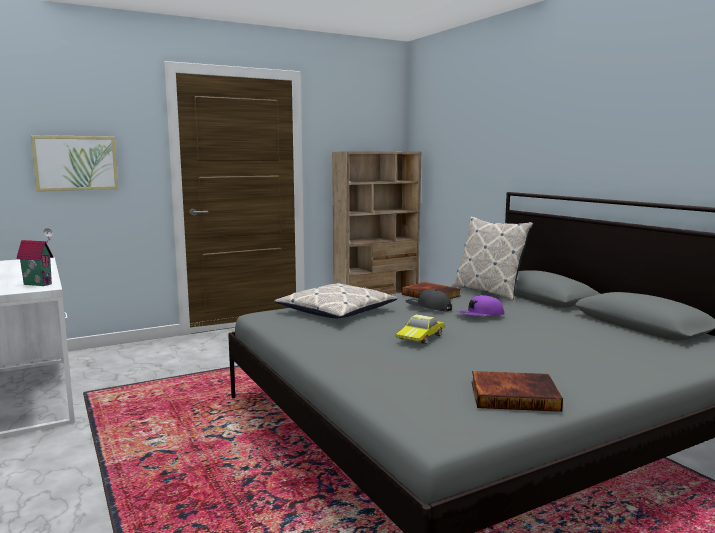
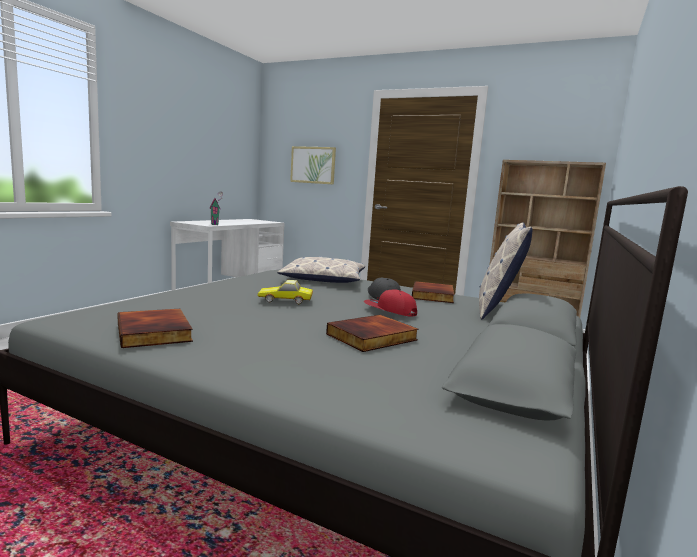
camera: 55 degrees right, 0 degrees up
(480, 315) = (389, 311): purple cap -> red cap
(551, 334) = (372, 337): none -> book

